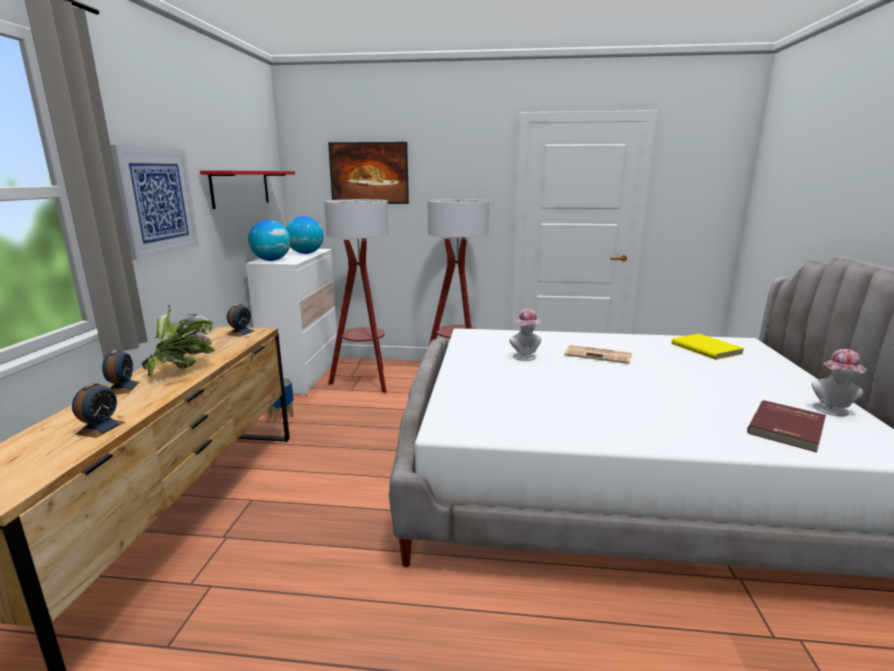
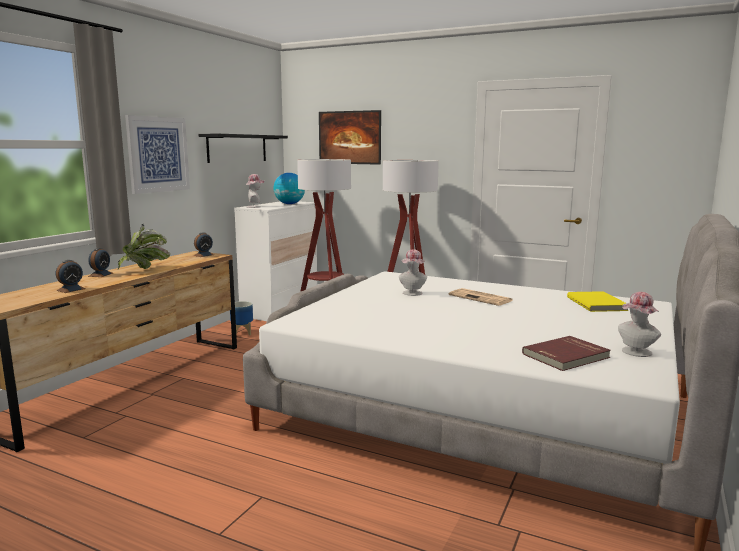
camera: 20 degrees right, 5 degrees down
(241, 188) = (237, 148): red shelf -> black shelf
(271, 260) = (255, 207): globe -> hat

